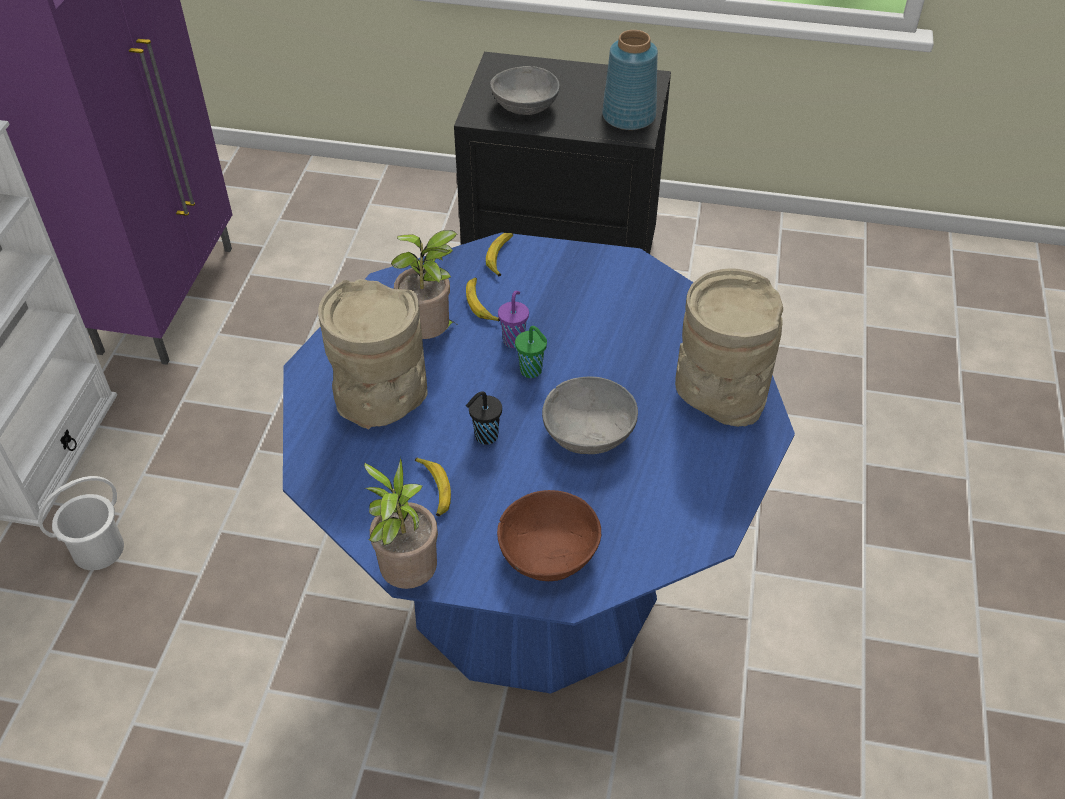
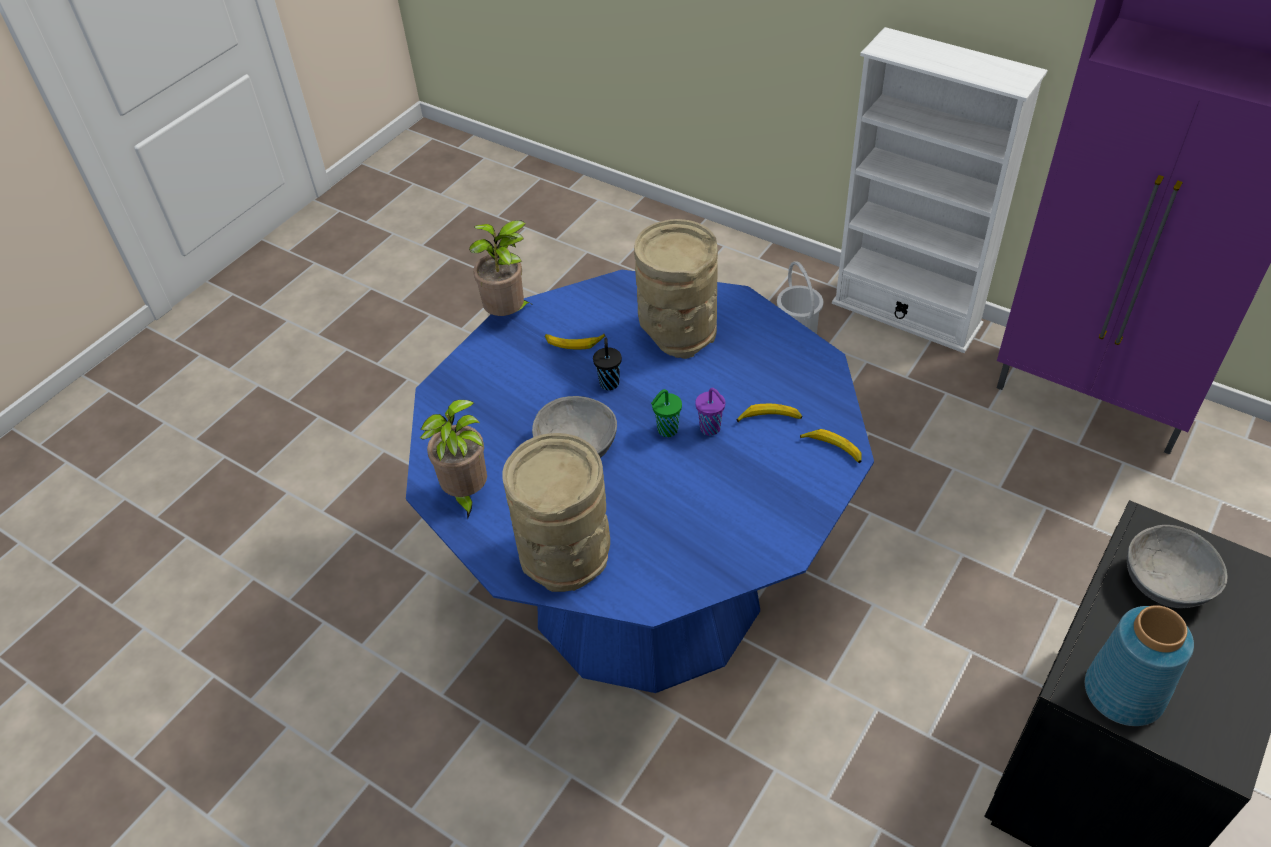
camera: 115 degrees right, 0 degrees up
(430, 336) = (741, 375): potted plant -> potted plant (466, 494)
(550, 552) = (478, 391): brown bowl -> none

